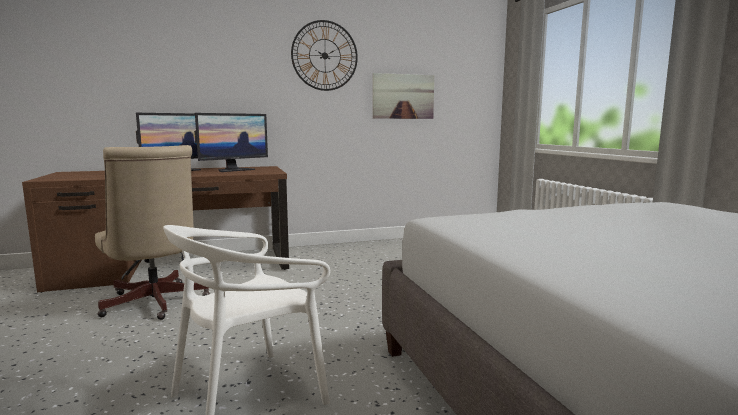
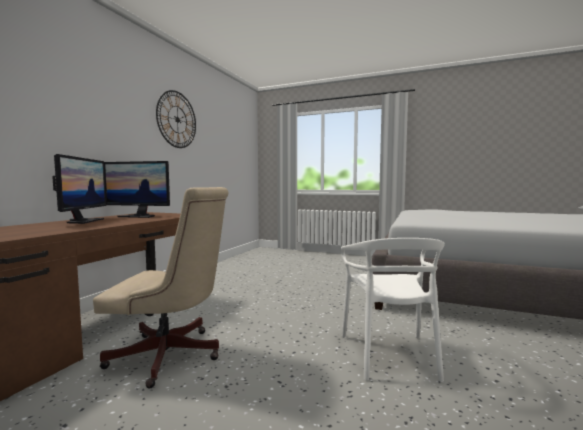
camera: 50 degrees left, 5 degrees down
(233, 170) = (139, 216): monitor -> monitor turned 105 degrees clockwise
(403, 96) = (219, 157): picture -> none

